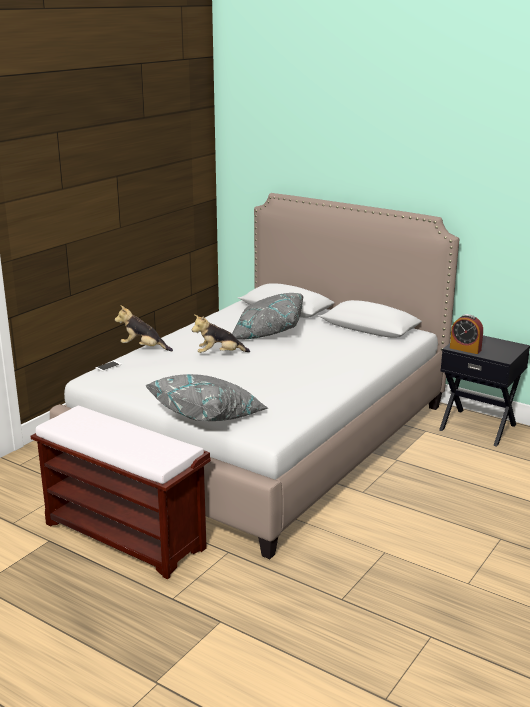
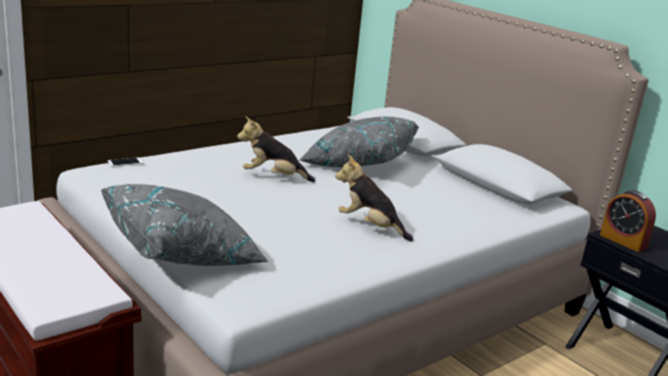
camera: 15 degrees right, 0 degrees up
(143, 348) = (189, 151): plush toy -> plush toy (370, 226)

